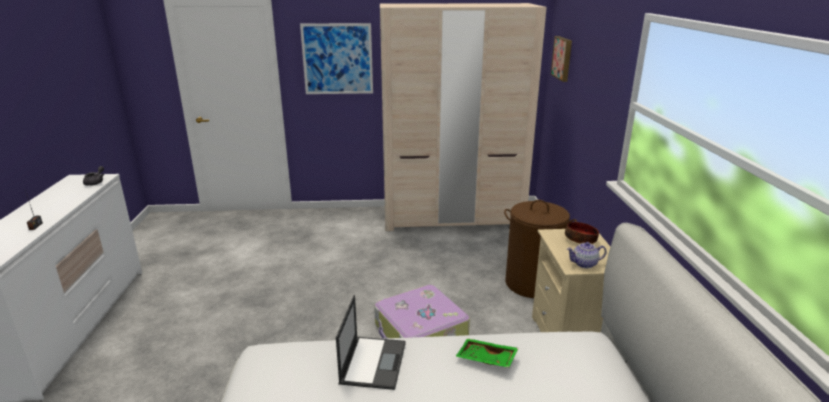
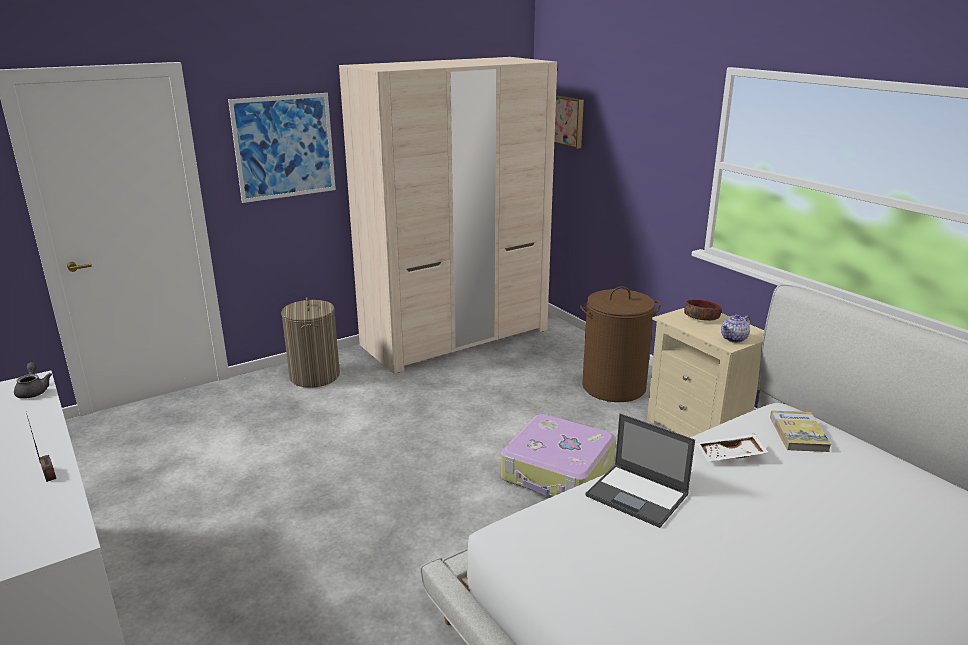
camera: 30 degrees left, 0 degrees up
(338, 220) = (314, 376): none -> laundry basket
(373, 362) = (638, 495): laptop -> laptop turned 150 degrees clockwise
(486, 359) = (730, 456): green tray -> white tray
(572, 363) = (798, 434): none -> book

